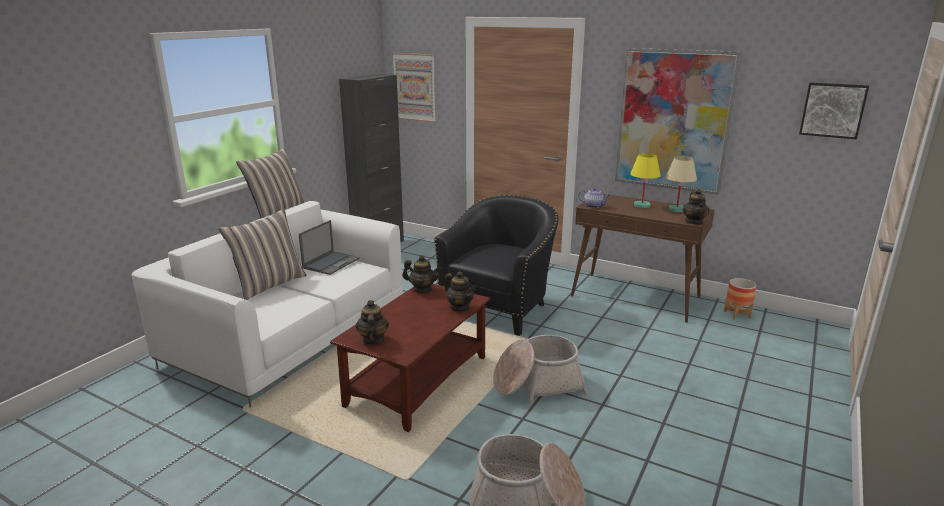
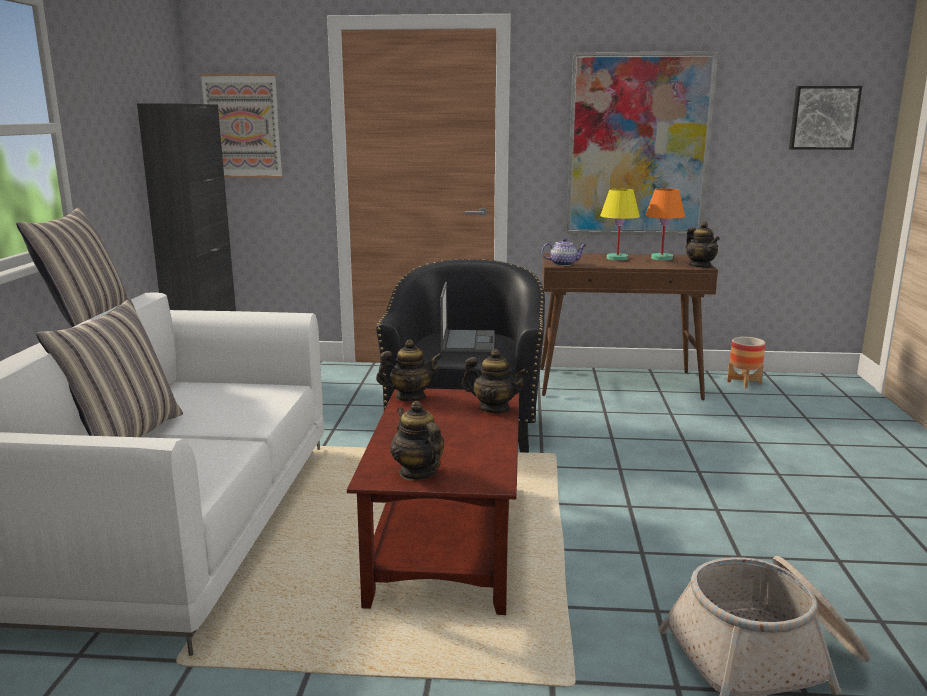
camera: 25 degrees left, 5 degrees down
(331, 263) = (211, 390): laptop -> laptop (468, 341)
(537, 384) = (613, 504): basket -> none
(677, 209) = (662, 258): beige table lamp -> orange table lamp

